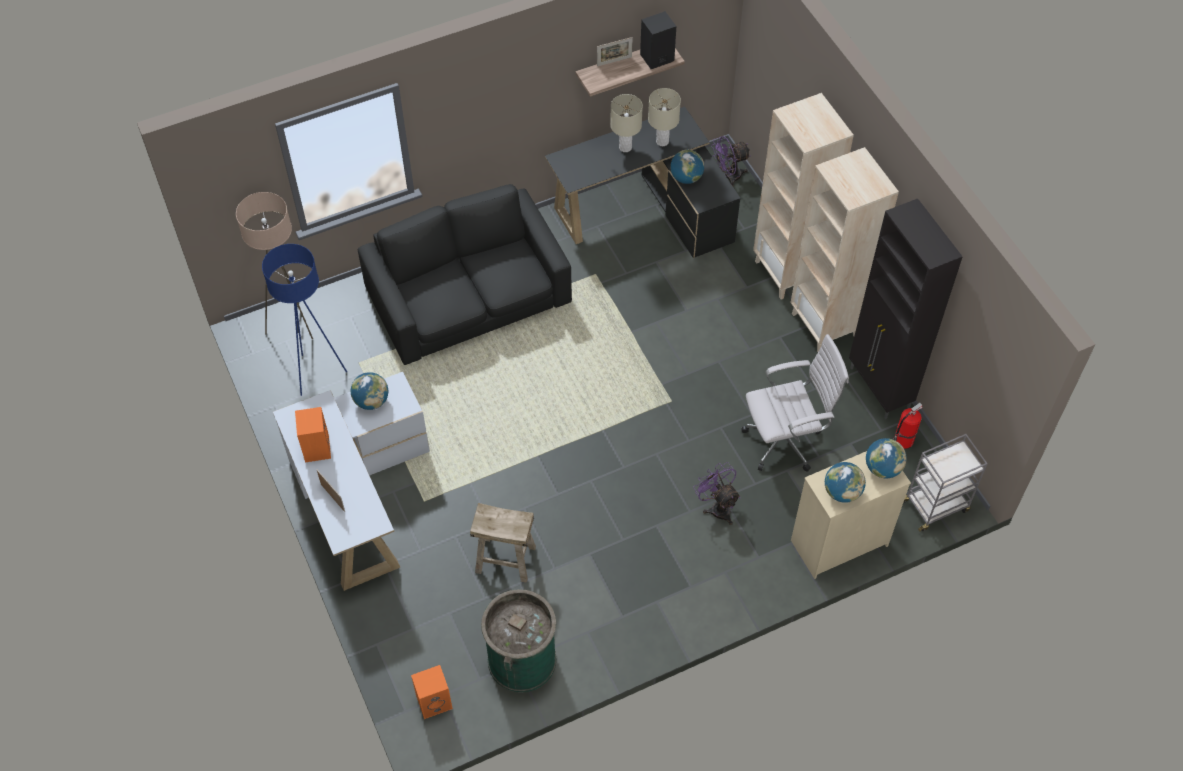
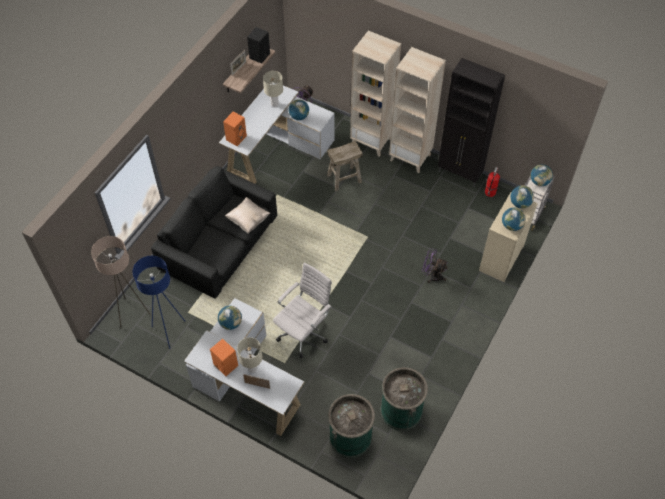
camera: 35 degrees left, 0 degrees up
(428, 650) = (350, 437): none -> green trash can
(435, 701) = (375, 460): orange speaker -> orange speaker (236, 137)
(505, 560) = (351, 366): beige stool -> beige stool (344, 179)
(511, 283) = (248, 220): none -> beige pillow
(625, 147) = (257, 116): beige table lamp -> beige table lamp (252, 368)
(647, 210) = (276, 148): black desk -> white desk
(786, 441) = (438, 224): white office chair -> white office chair (304, 332)
(960, 459) = (539, 182): none -> globe

